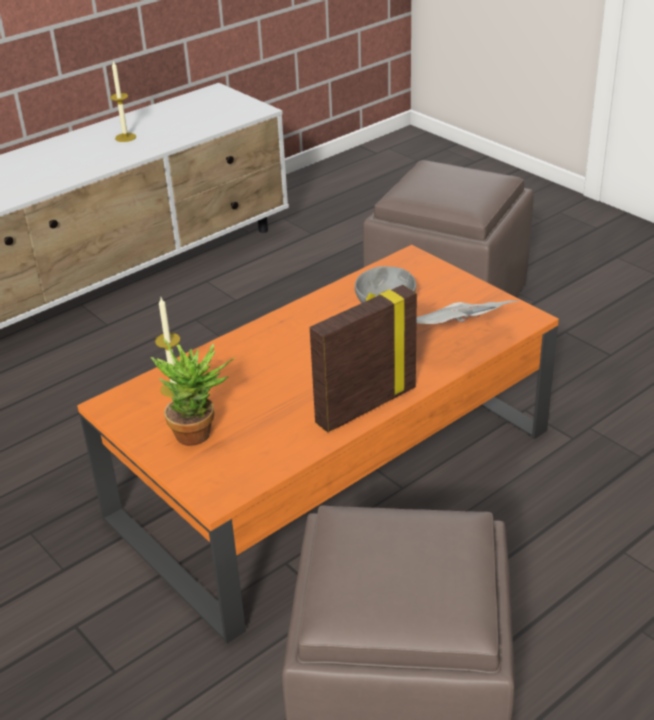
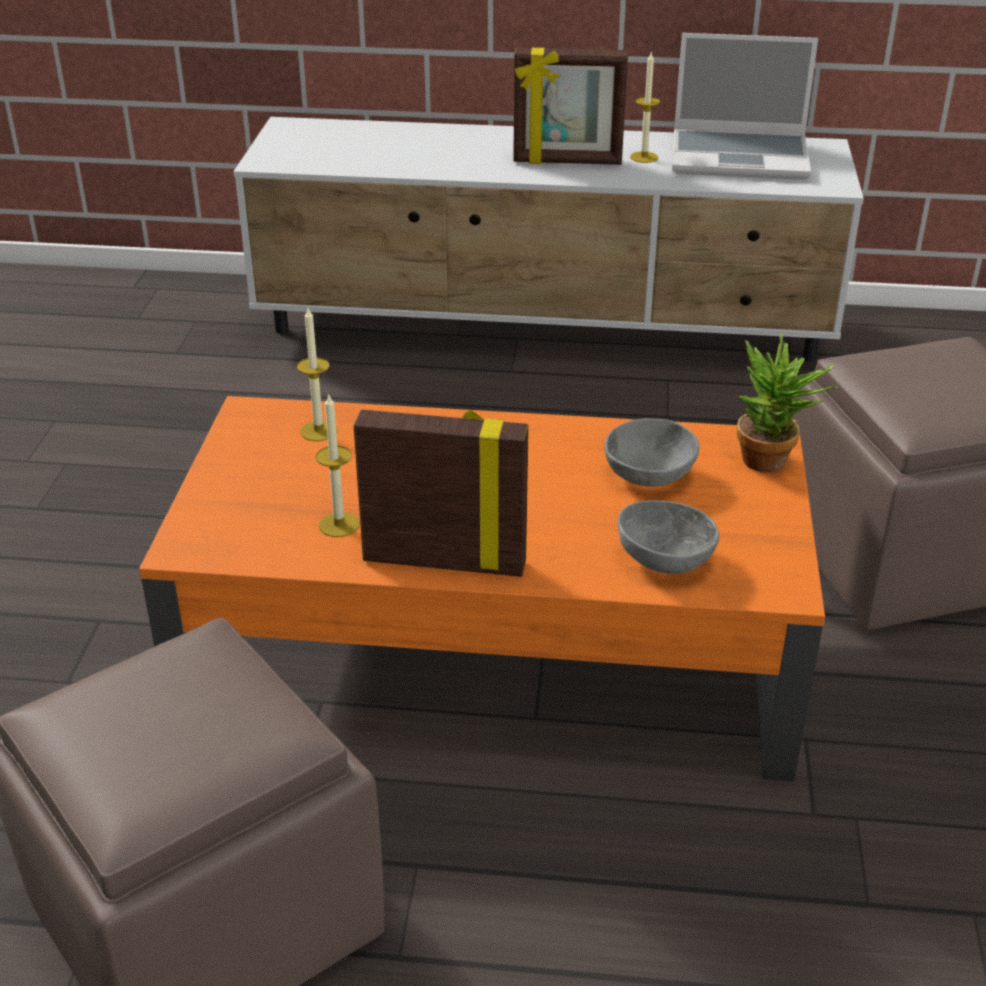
camera: 45 degrees right, 0 degrees up
(84, 159) = (567, 162): none -> picture frame
(181, 115) = (741, 157): none -> laptop
(200, 434) = (267, 485): potted plant -> potted plant (772, 464)
(279, 425) = (339, 524): none -> candle
(458, 337) = (665, 558): newspaper -> grey bowl

